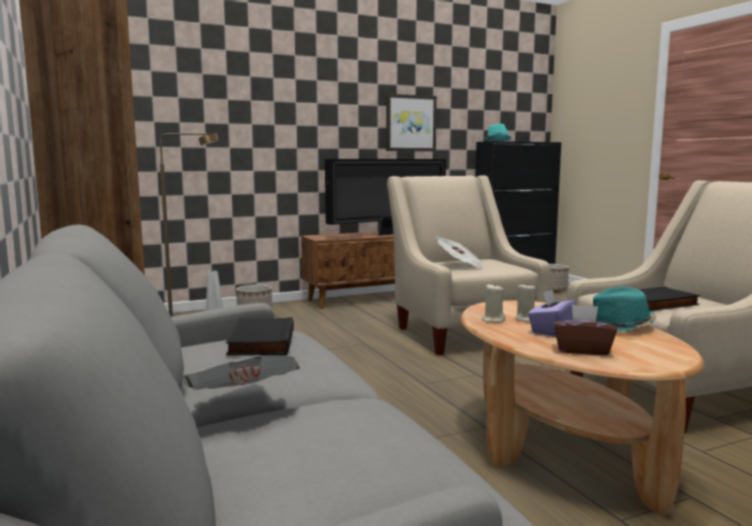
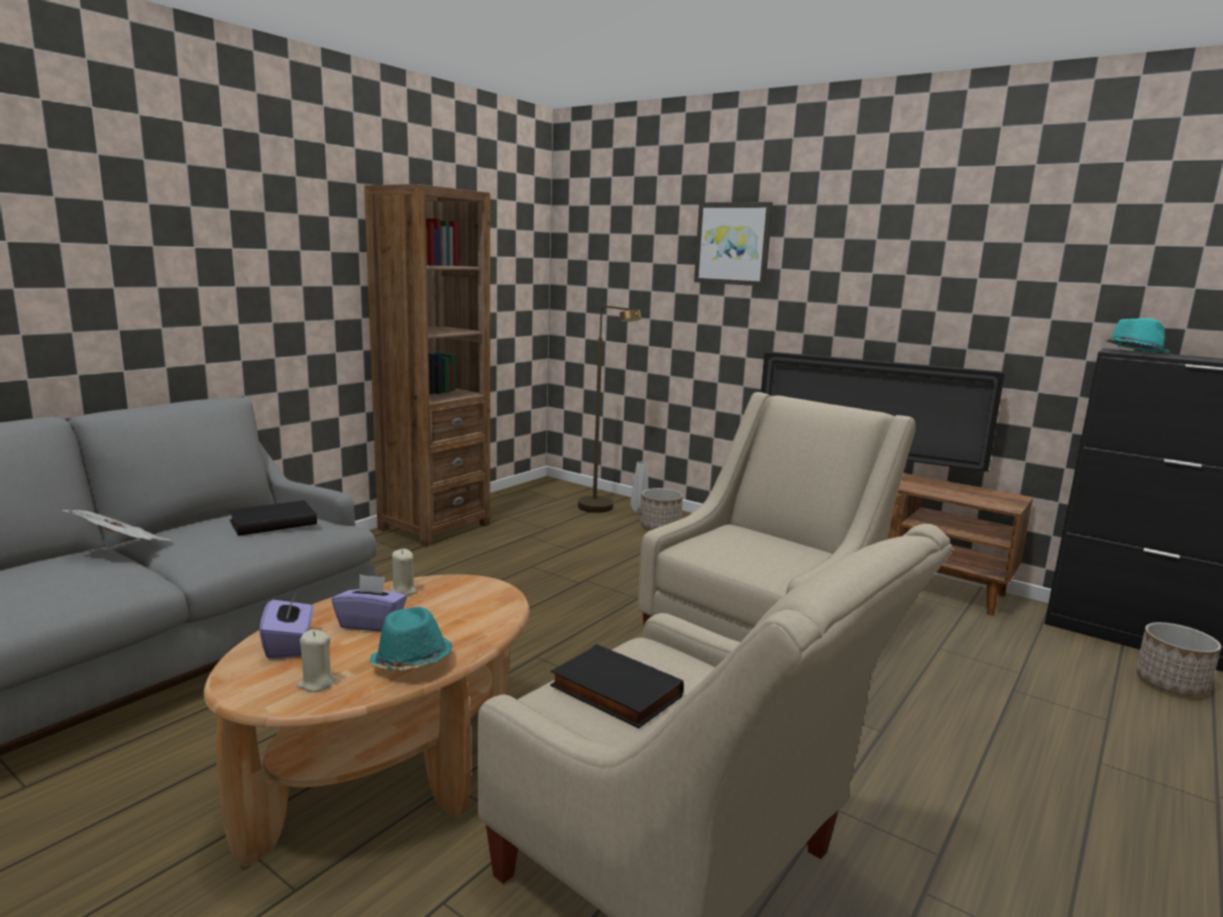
camera: 60 degrees right, 5 degrees up
(410, 123) = (962, 305): picture -> picture (733, 243)
(460, 266) = (730, 544): newspaper -> none
(525, 319) = (418, 606): beige candle -> beige candle (316, 683)
(582, 350) = (289, 645): brown tissue box -> purple tissue box

